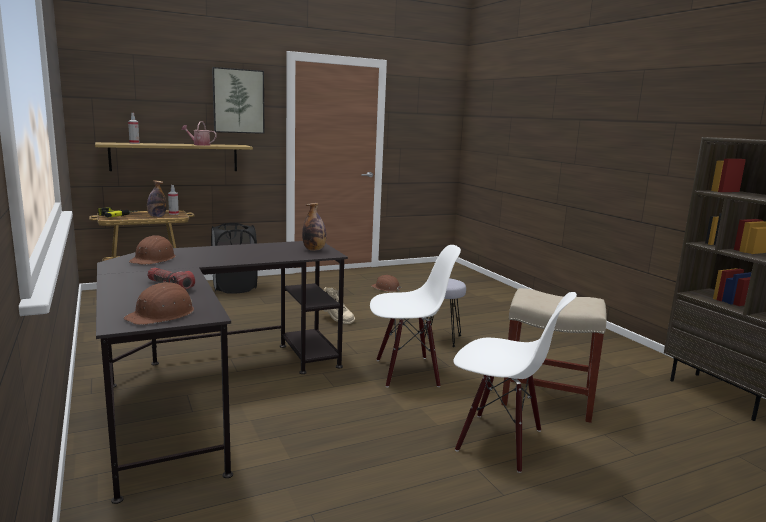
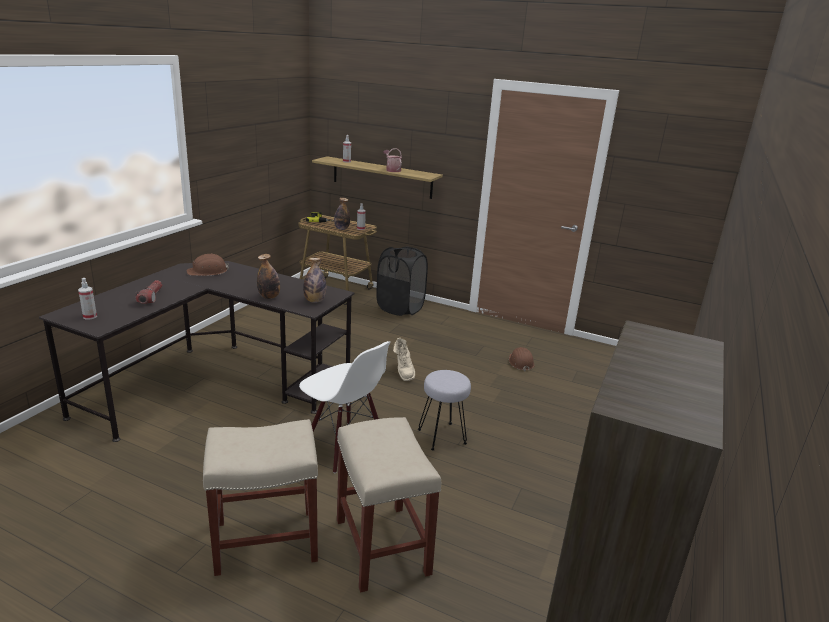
camera: 50 degrees right, 10 degrees up
(162, 314) = (90, 316): brown hard hat -> spray bottle
(238, 101) = (440, 130): picture -> none
(274, 257) = (269, 297): none -> bottle
(499, 441) = (264, 541): white chair -> beige stool

